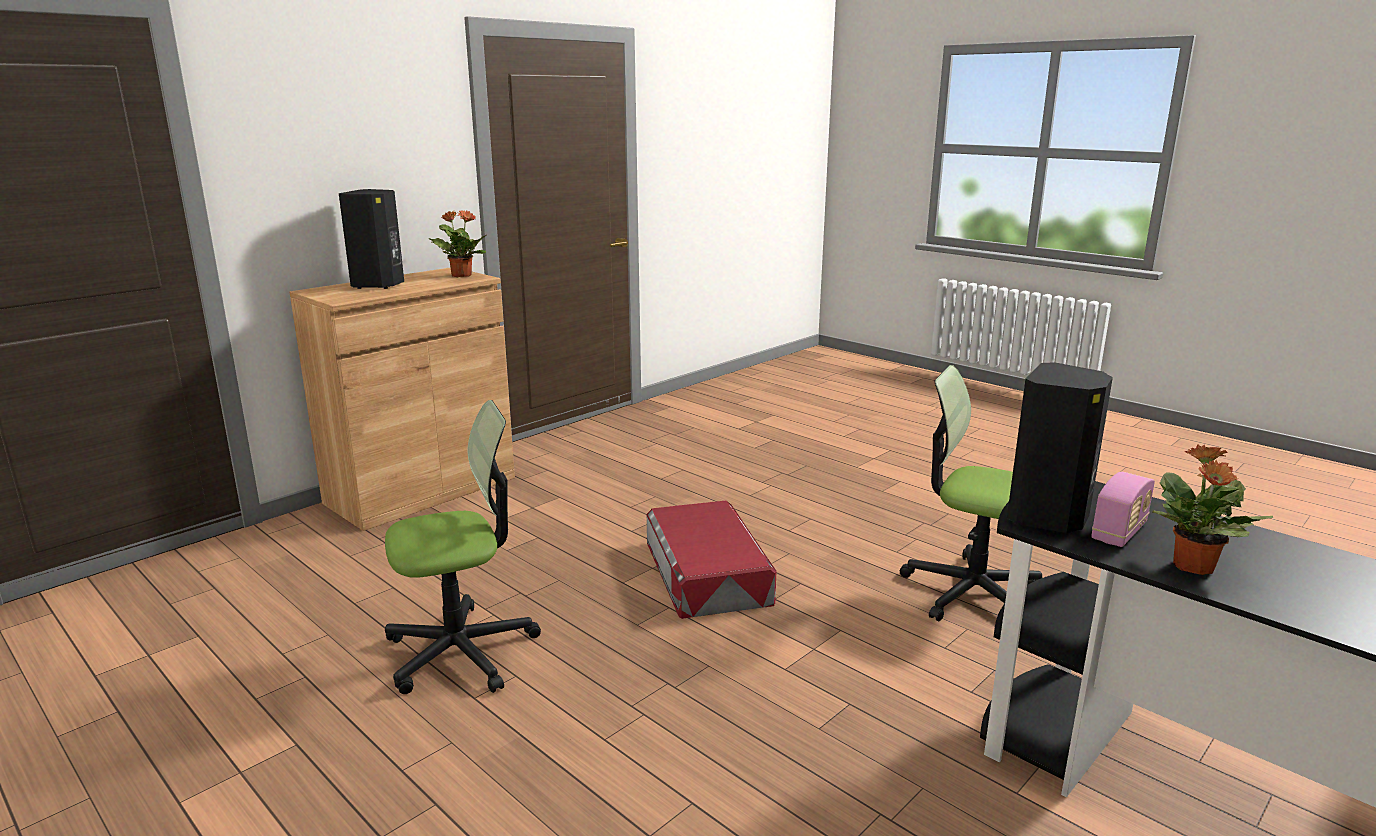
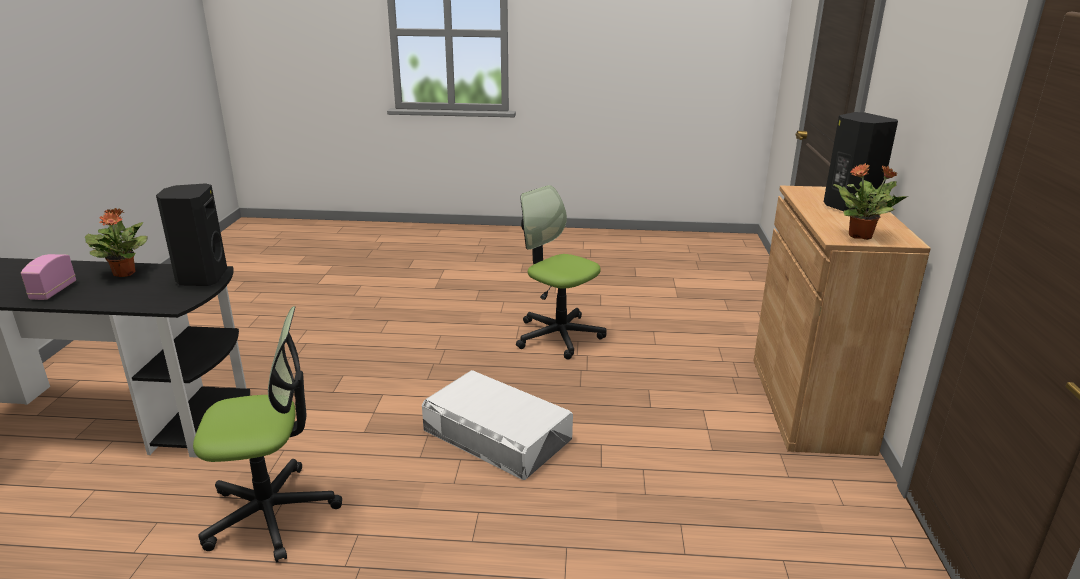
camera: 140 degrees right, 5 degrees up
(461, 651) = (558, 336): office chair -> office chair turned 105 degrees clockwise
(706, 572) = (497, 434): red storage box -> white storage box
(1119, 532) = (159, 281): radio -> radio (53, 291)

